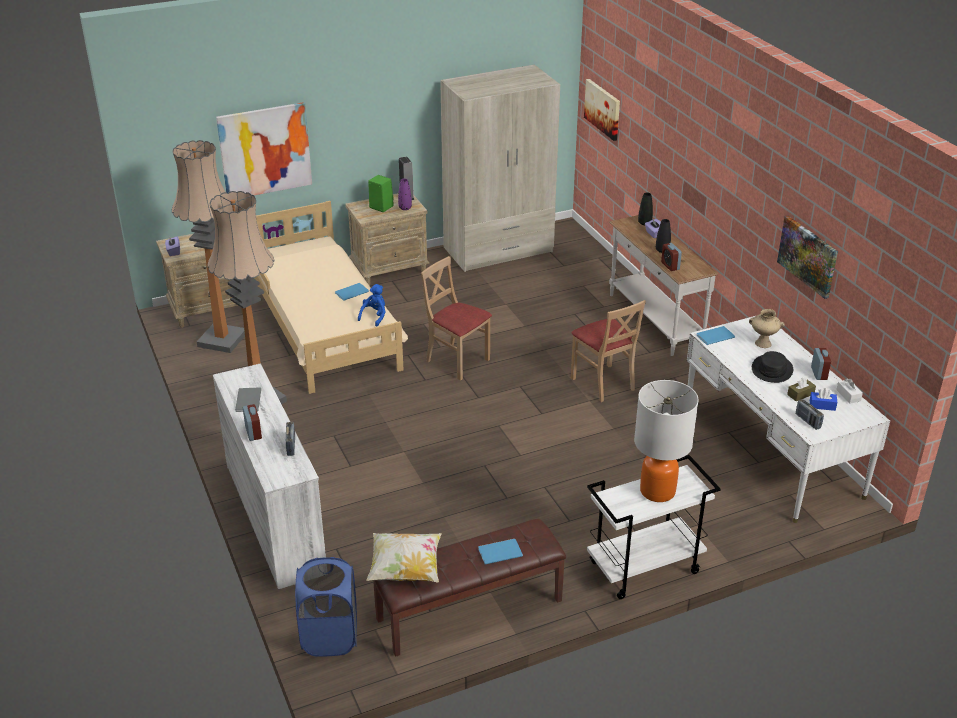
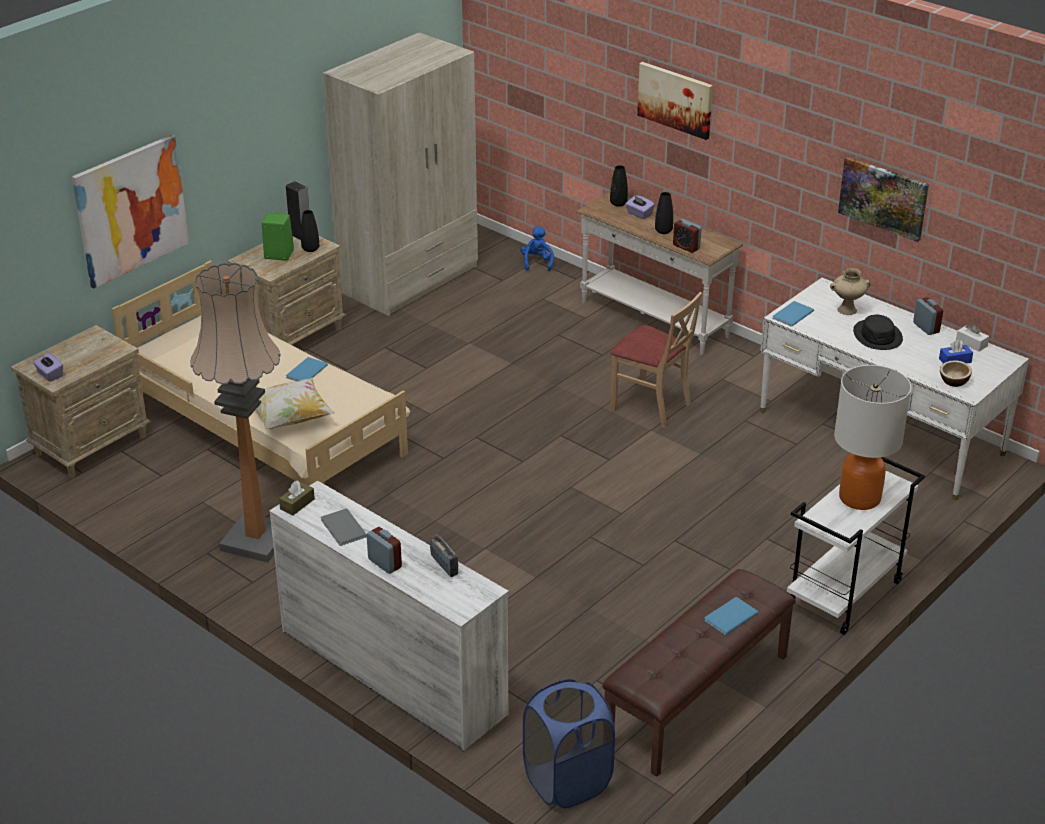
camera: 25 degrees left, 0 degrees up
(222, 340) = (143, 478): floor lamp -> none
(374, 316) = (360, 393): blue plush toy -> blue plush toy (537, 263)
(405, 208) = (310, 249): purple vase -> black vase
(405, 569) = (644, 668): pillow -> pillow (291, 418)
(457, 361) = (464, 425): beige chair -> none
(603, 109) = (513, 73): picture -> picture (675, 99)
(800, 394) = (925, 355): brown tissue box -> brown tissue box (297, 504)
(807, 421) = (954, 381): radio -> bowl

